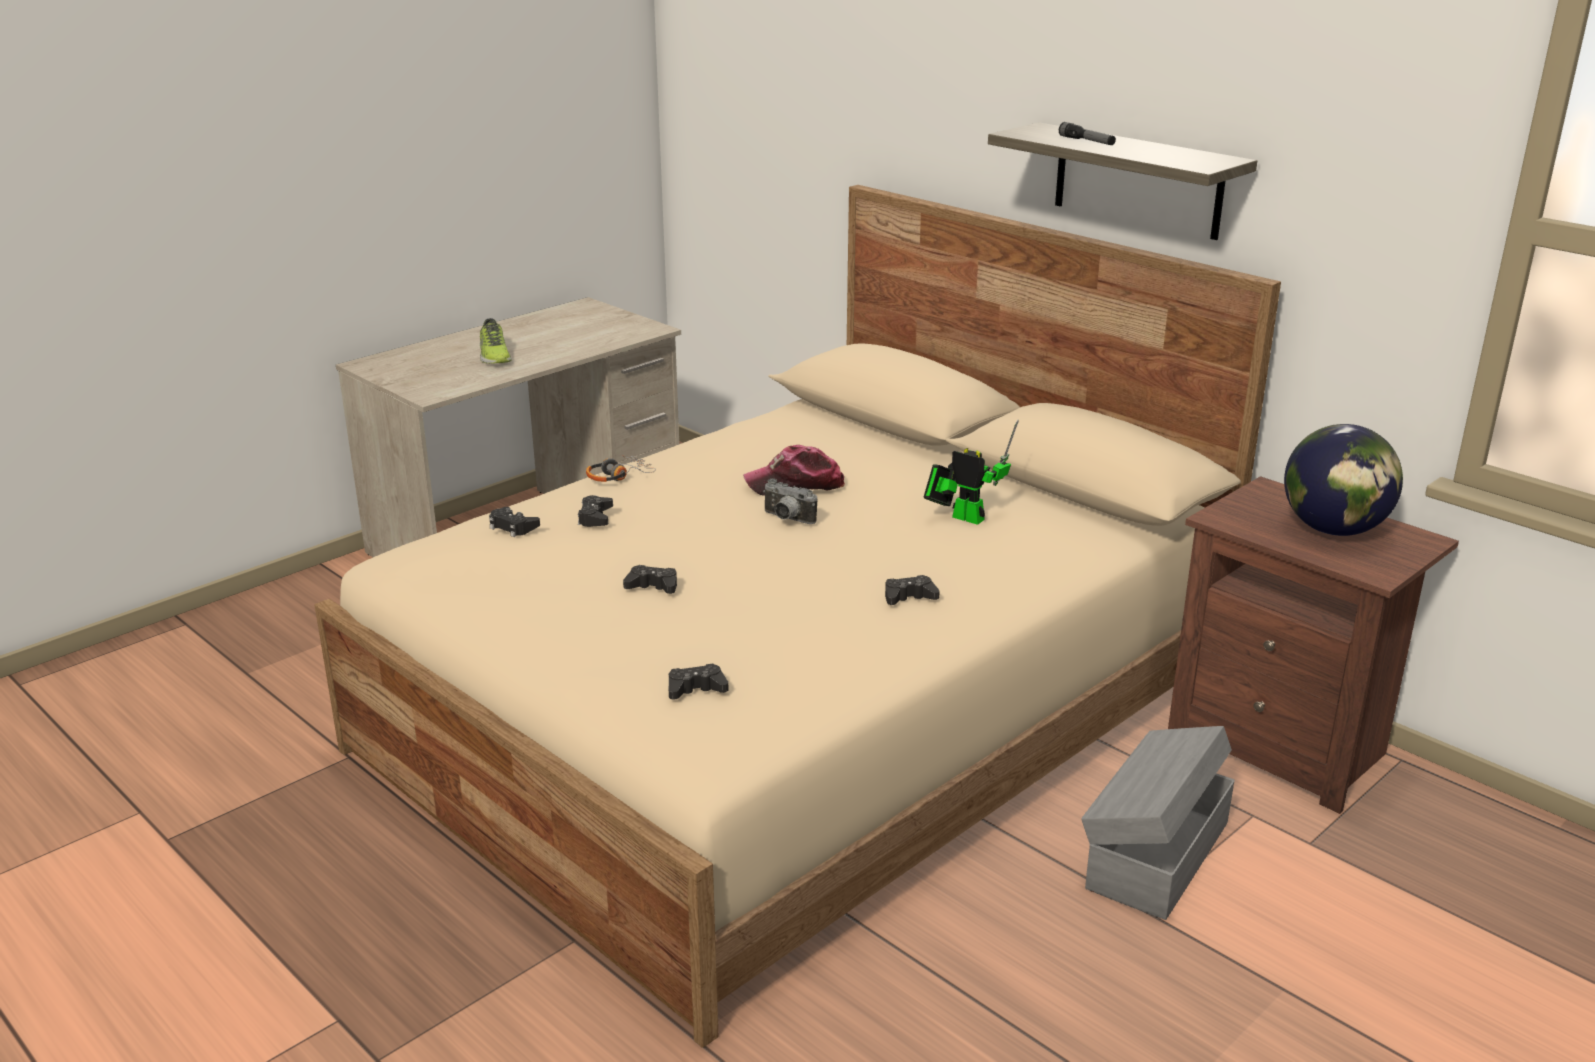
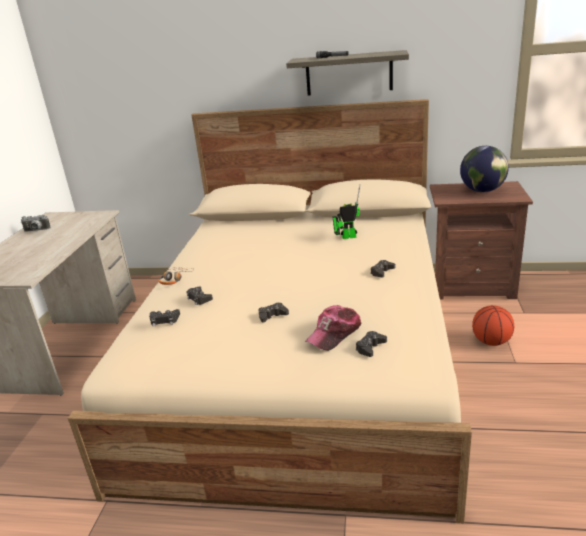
camera: 35 degrees left, 0 degrees up
(494, 355) = (35, 250): shoe -> none
(786, 519) = (283, 264): camera -> camera (36, 231)
(795, 484) = (263, 251): cap -> cap (334, 334)
(1154, 855) = (491, 342): grey storage box -> basketball

